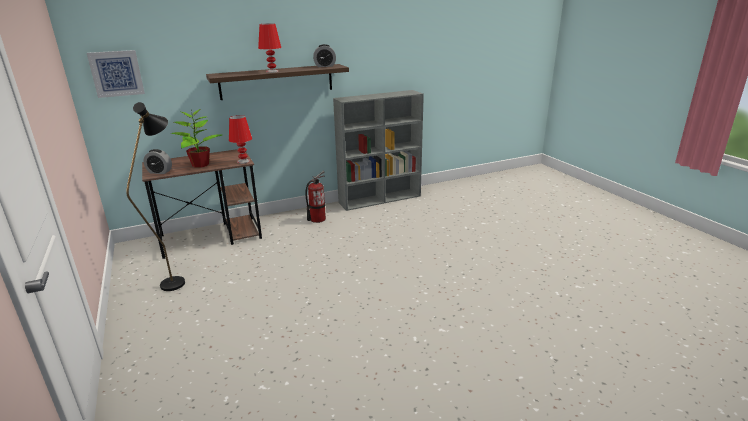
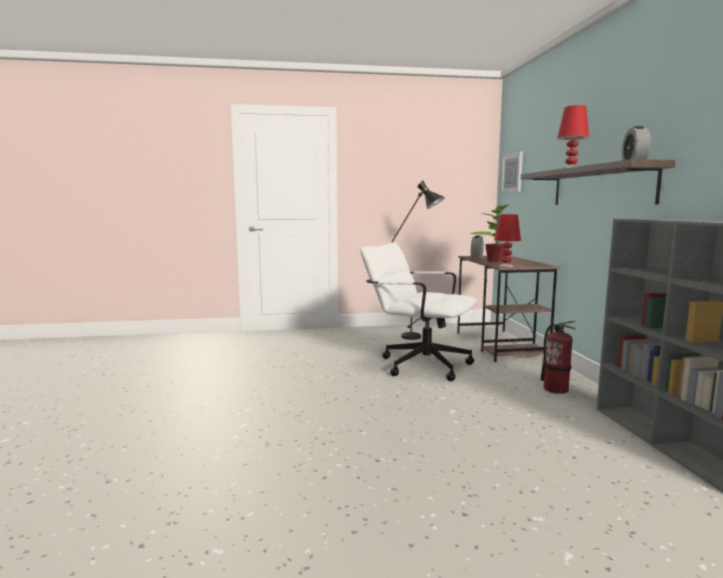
camera: 105 degrees right, 15 degrees down
(273, 271) = (417, 364): none -> white office chair

